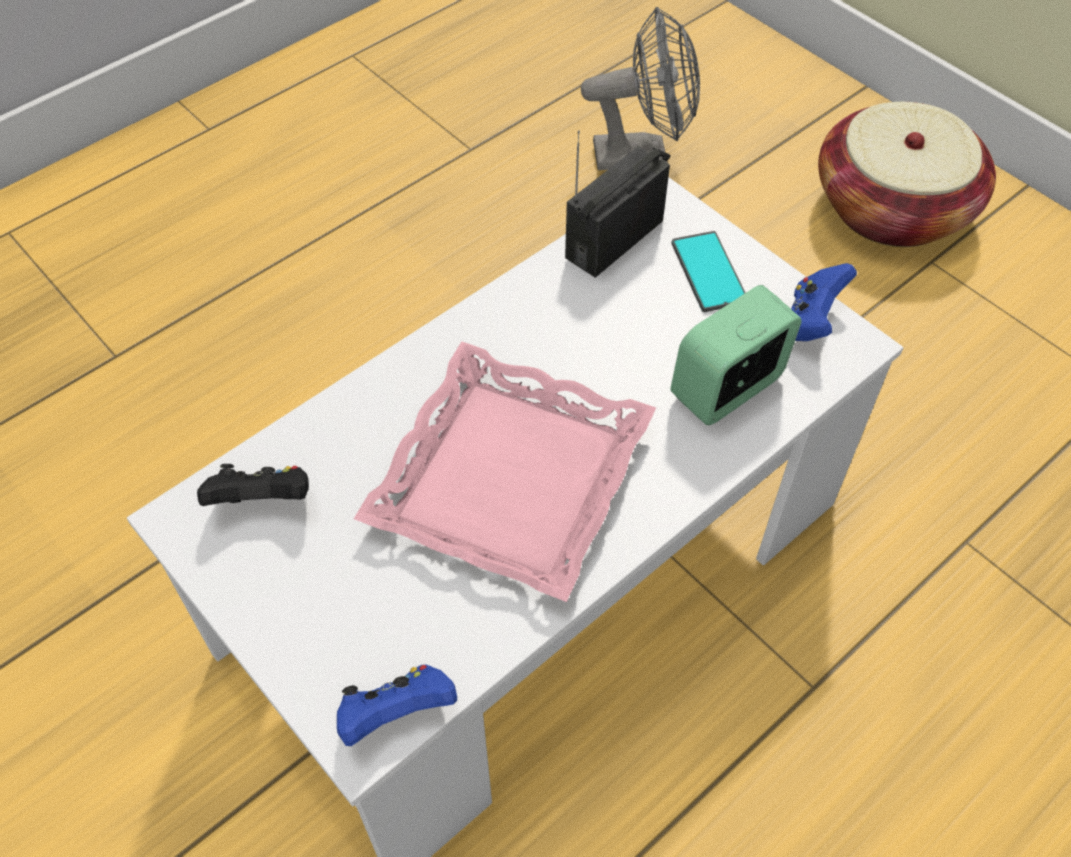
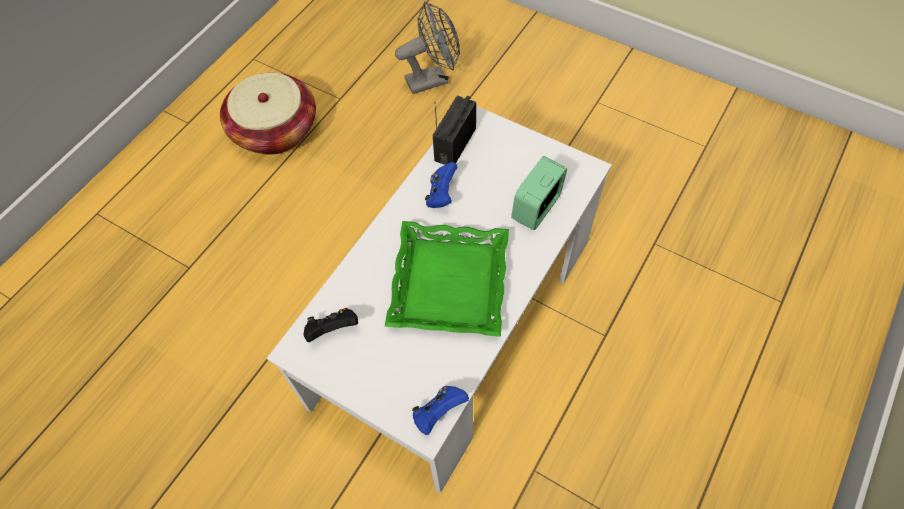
camera: 15 degrees left, 5 degrees up
(508, 477) = (448, 283): pink tray -> green tray
(708, 272) = (507, 150): phone -> none
(809, 322) = (564, 163): blue game controller -> blue game controller (441, 195)
(892, 208) = (569, 77): basket -> basket (275, 130)

